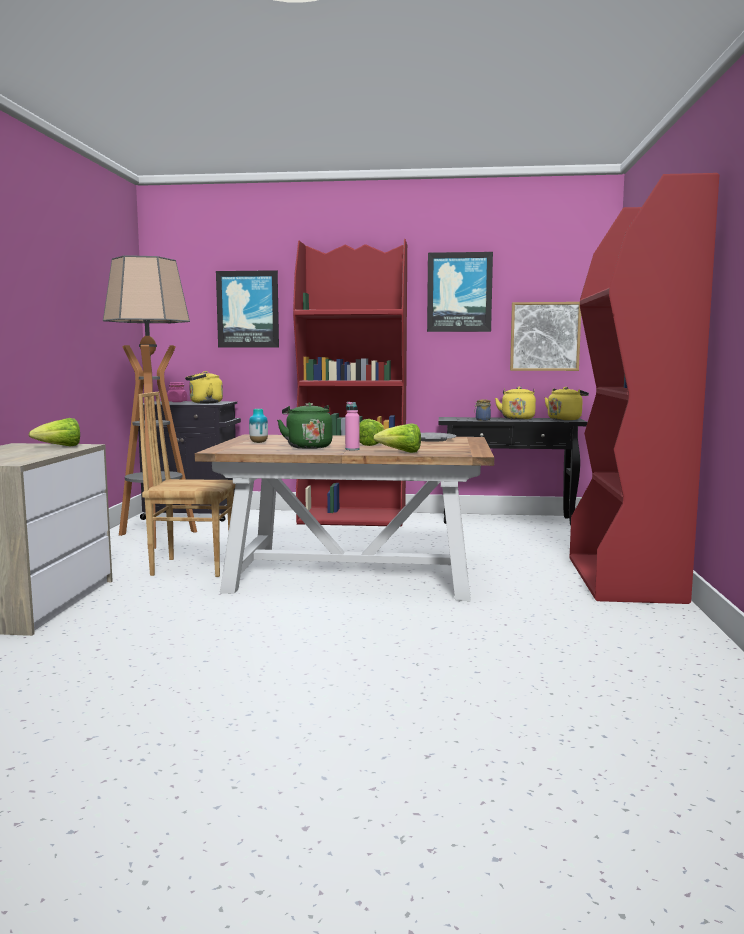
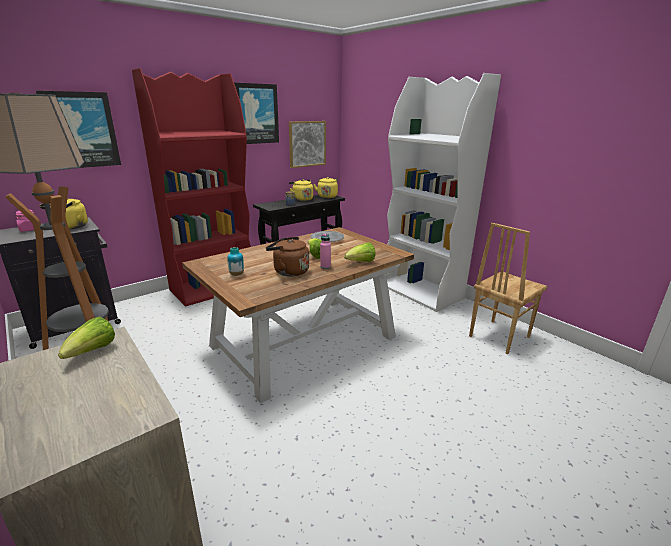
camera: 45 degrees left, 15 degrees up
(193, 567) = (189, 385): brown chair -> brown chair (498, 336)
(307, 447) = (289, 271): green kettle -> brown kettle
(625, 580) = (421, 291): red bookcase -> white bookcase

